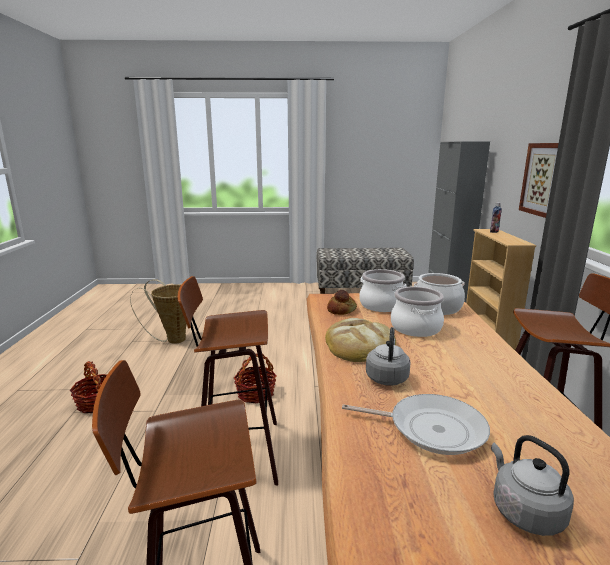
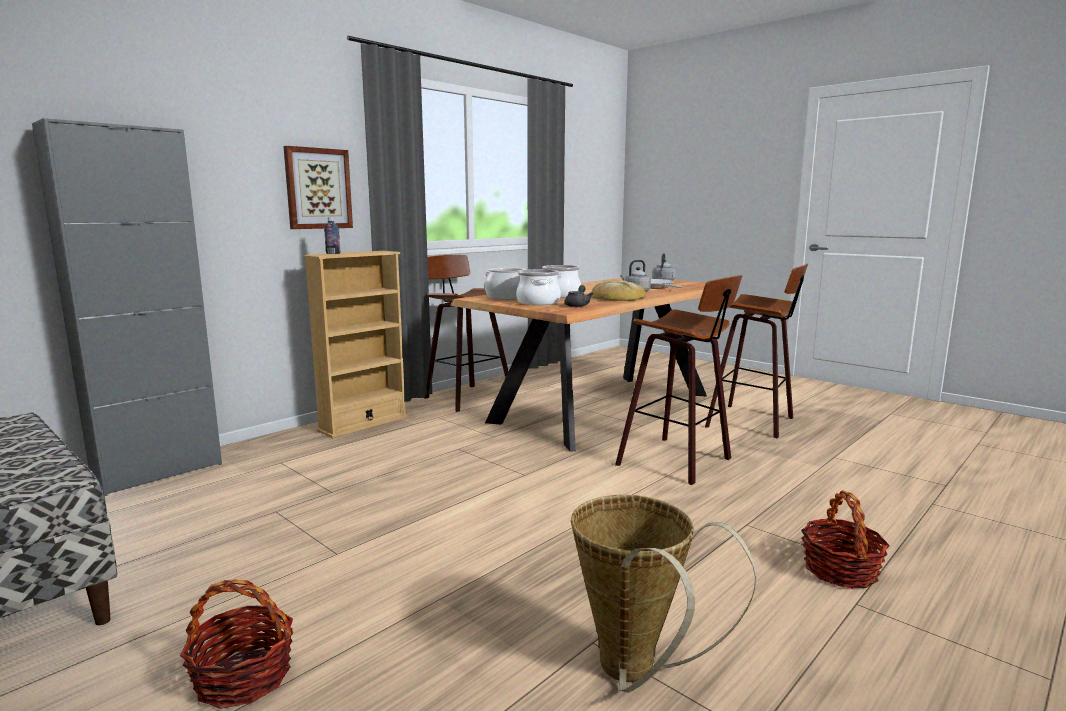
camera: 135 degrees left, 5 degrees down
(255, 394) = (601, 493): basket -> basket (244, 677)
(341, 310) = (578, 305): bread -> grey teapot

